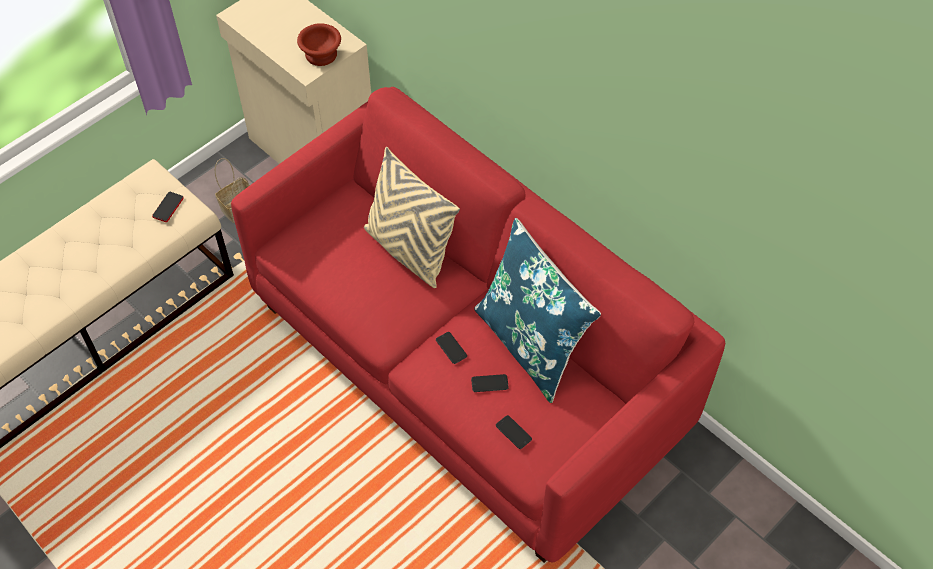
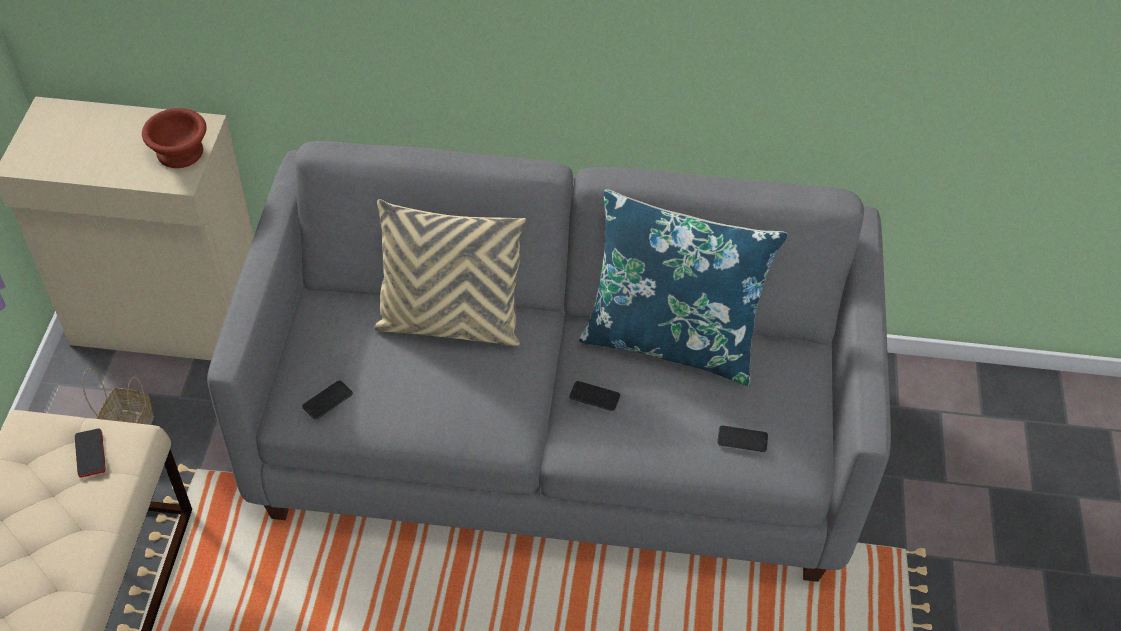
camera: 40 degrees left, 5 degrees down
(468, 366) = (558, 436): red sofa -> grey sofa
(489, 383) = (670, 406): phone -> phone (327, 400)

